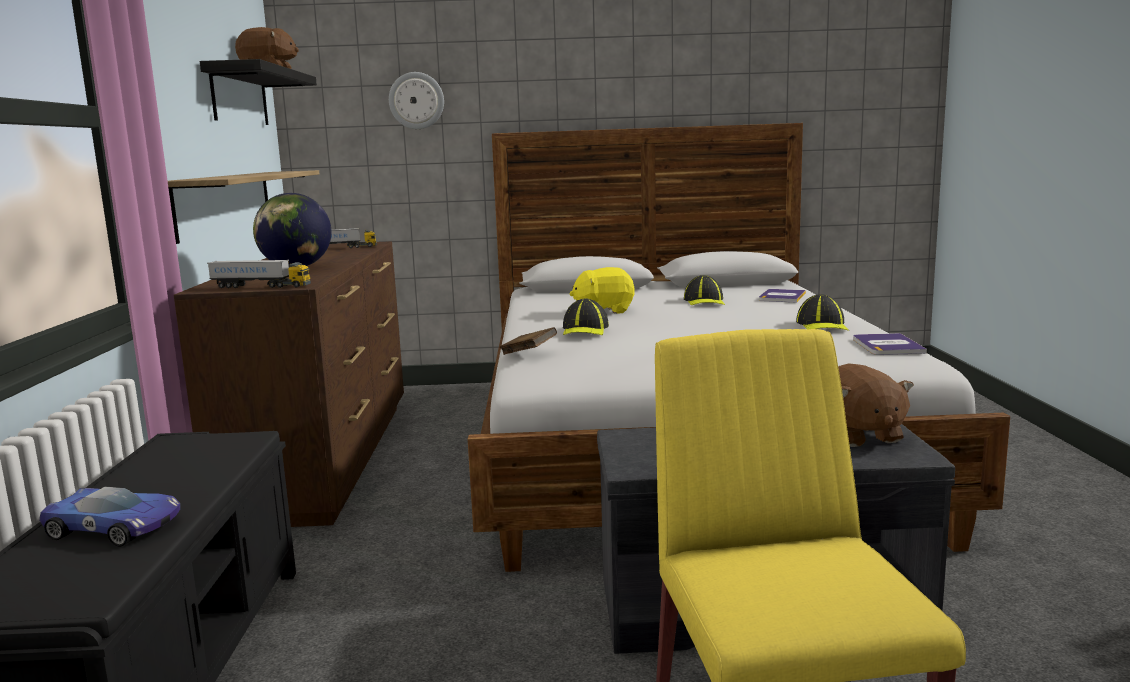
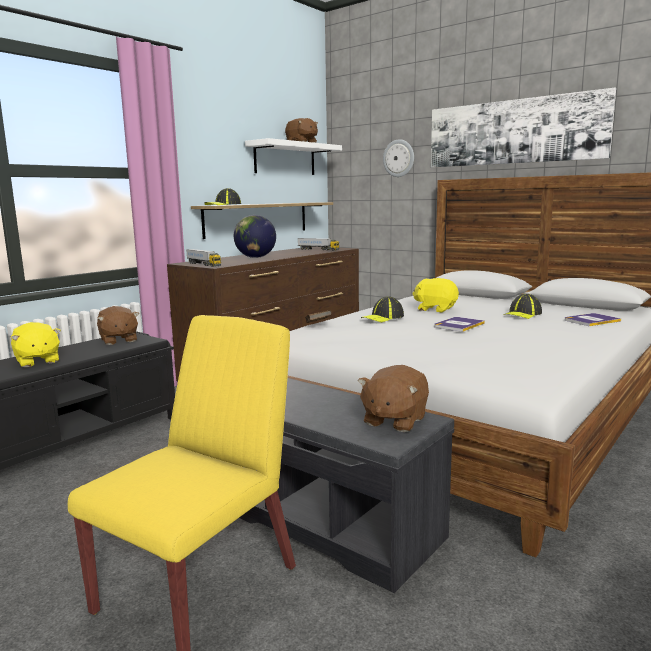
camera: 40 degrees right, 0 degrees up
(116, 527) = (37, 361): toy car -> yellow plush toy
(183, 453) = (118, 340): none -> brown plush toy
(240, 96) = (285, 159): black shelf -> white shelf
(593, 70) = (514, 132): none -> picture
(822, 325) = (549, 345): cap -> cap (223, 205)
(887, 346) = (546, 368): book -> book (458, 325)

